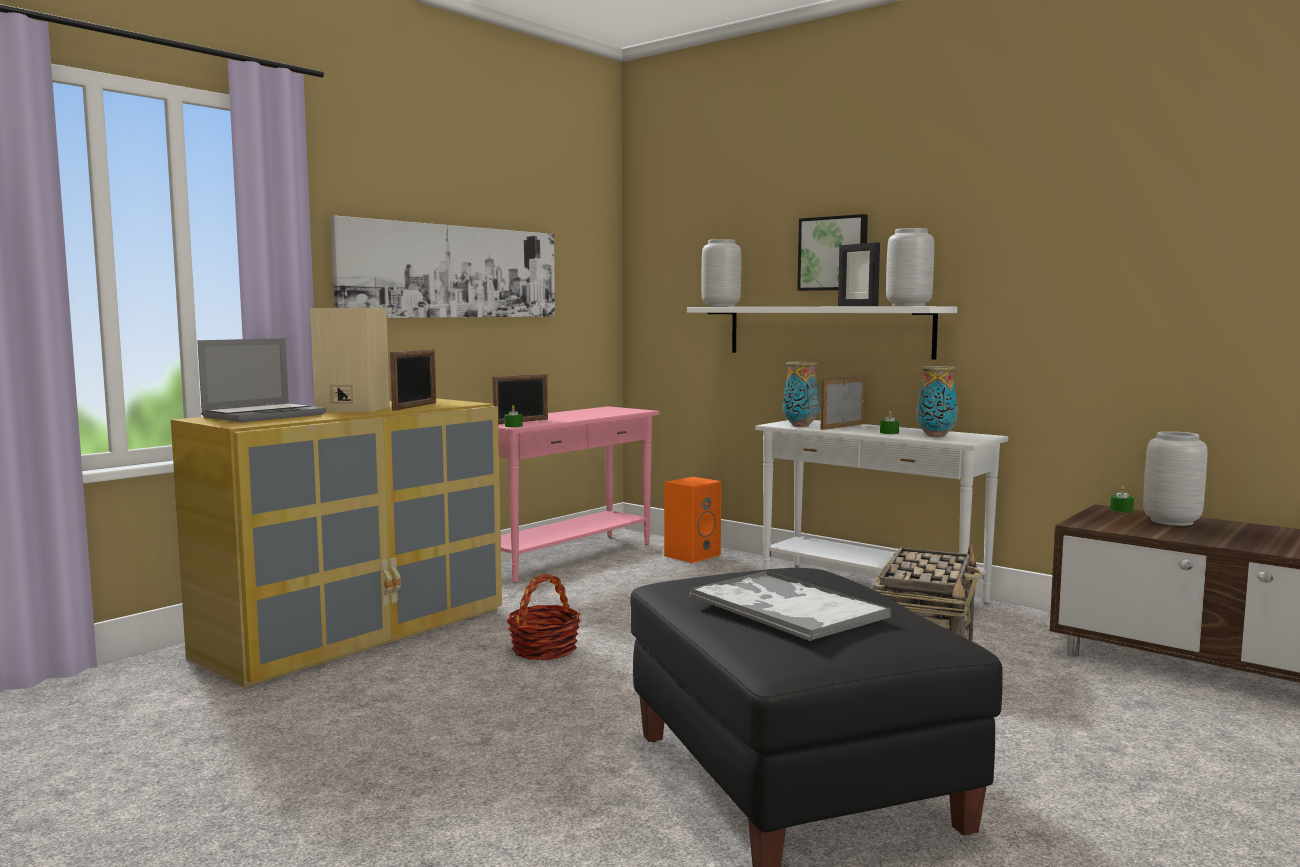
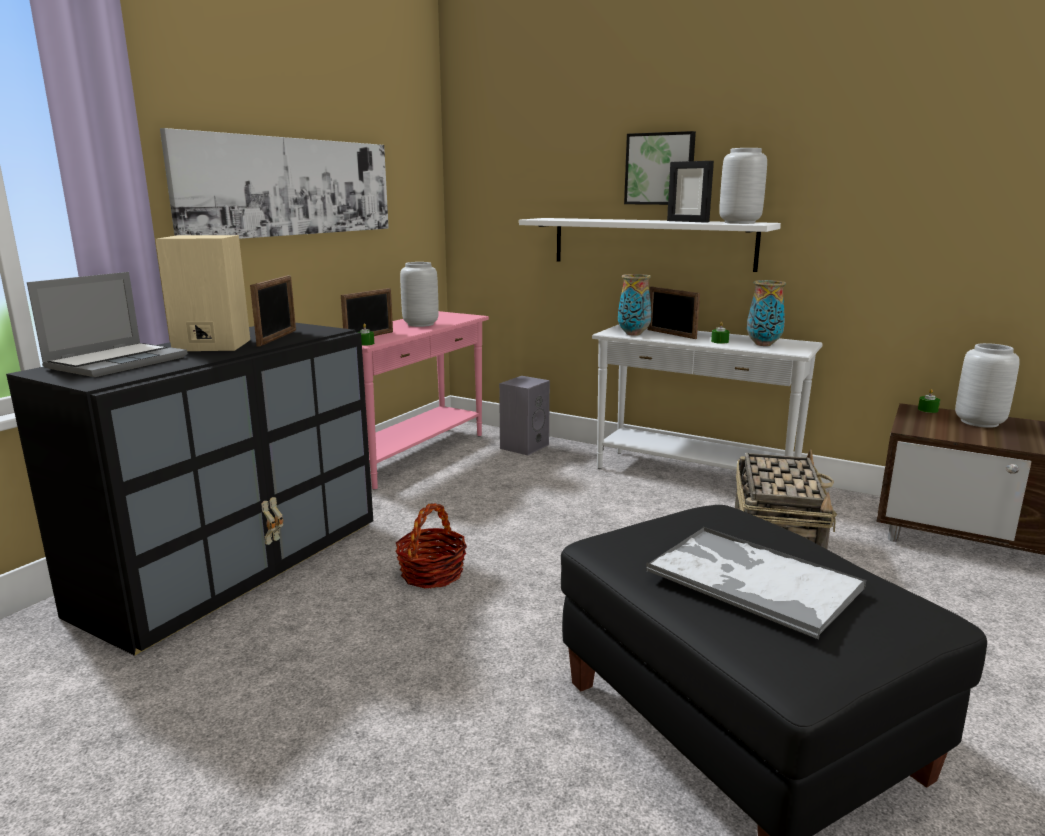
camera: 10 degrees left, 10 degrees up
(357, 632) = (237, 565): yellow cabinet -> black cabinet
(692, 555) = (524, 446): orange speaker -> grey speaker
(720, 306) = (549, 218): grey vase -> grey vase (420, 324)
(842, 426) = (671, 334): picture frame -> picture frame turned 75 degrees counterclockwise

